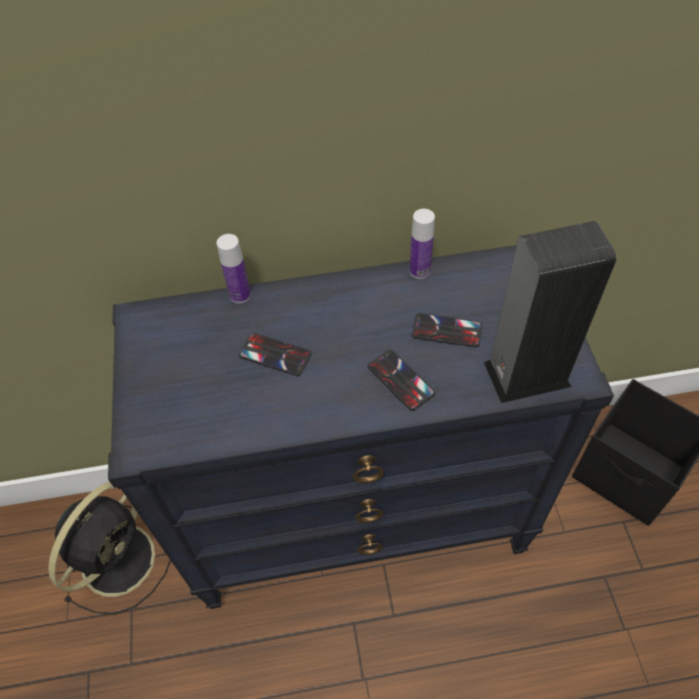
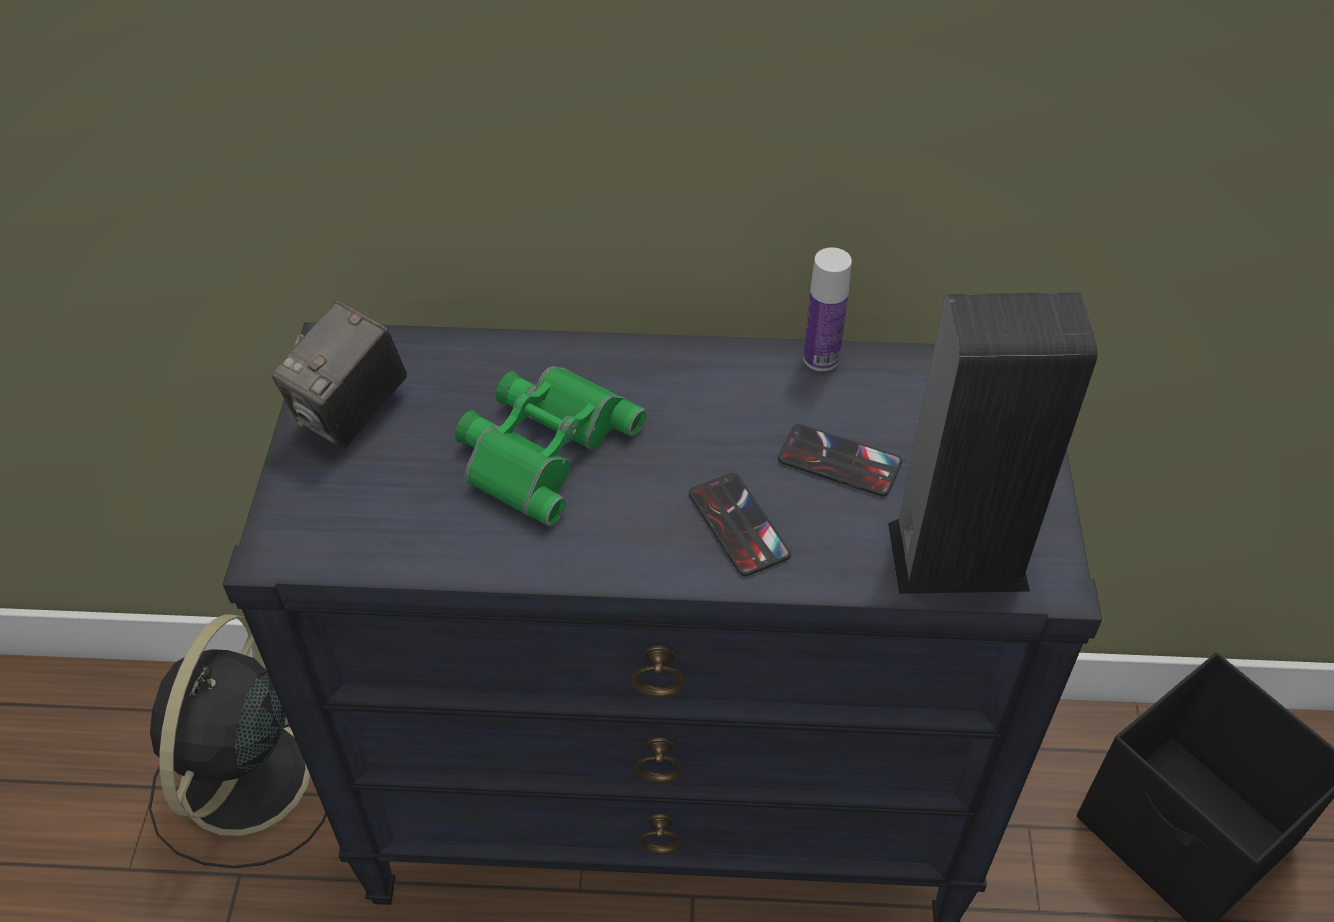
camera: 10 degrees right, 5 degrees down
(120, 556) = (244, 782): black fan -> black fan turned 150 degrees clockwise
(157, 356) = (351, 413): none -> camera
(240, 295) = (511, 343): bottle -> none
(275, 354) = (542, 446): phone -> green binoculars

